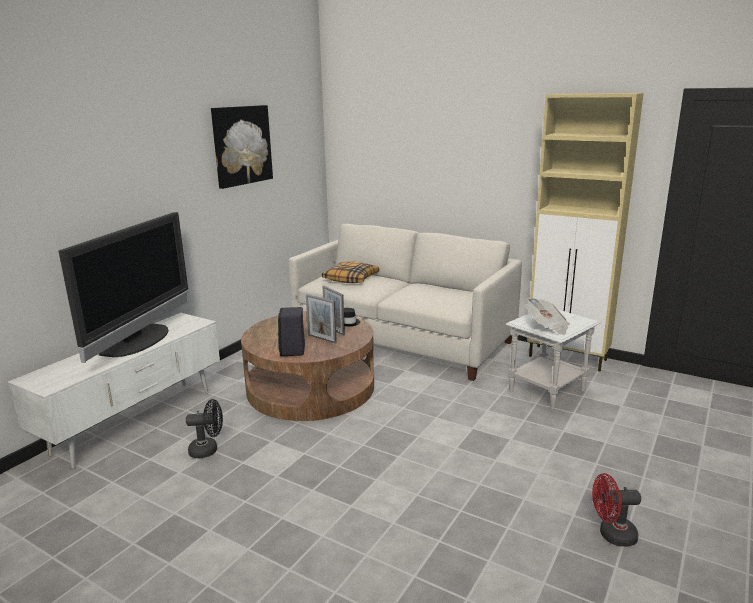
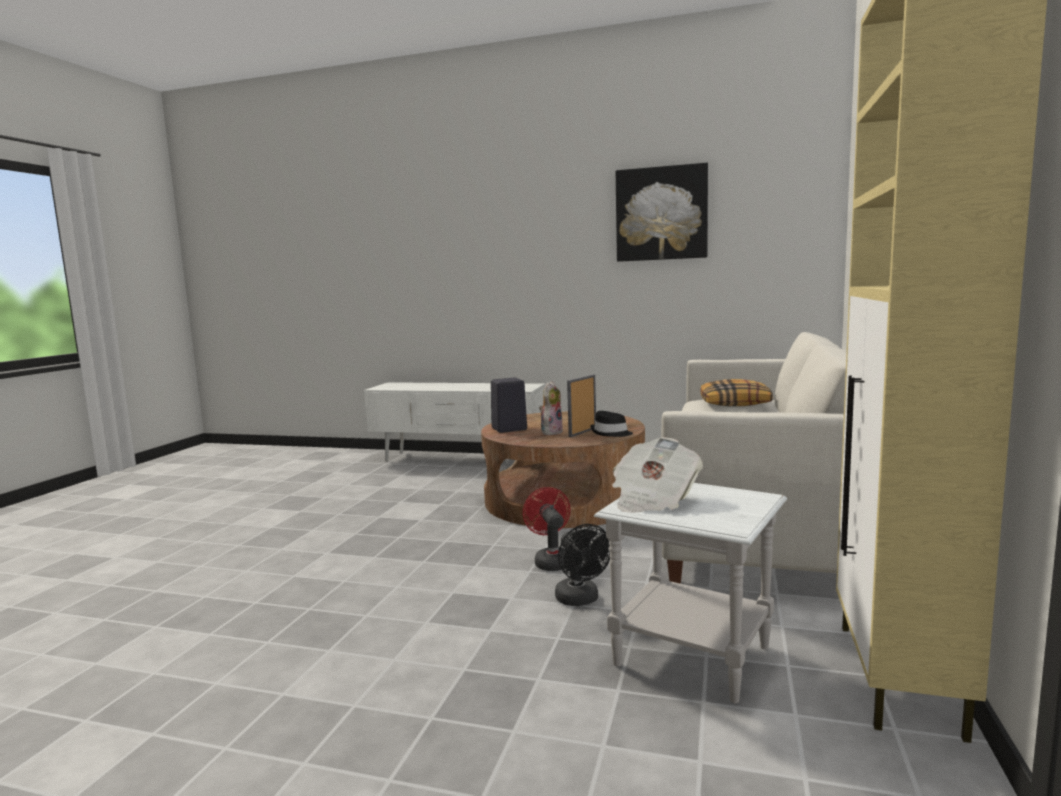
camera: 75 degrees right, 10 degrees down
(140, 341) = (470, 386): television -> none
(208, 450) = (419, 487): black fan -> black fan (580, 600)
(322, 339) = (551, 432): picture frame -> plush toy
(612, 535) = (224, 731): red fan -> red fan (551, 561)

